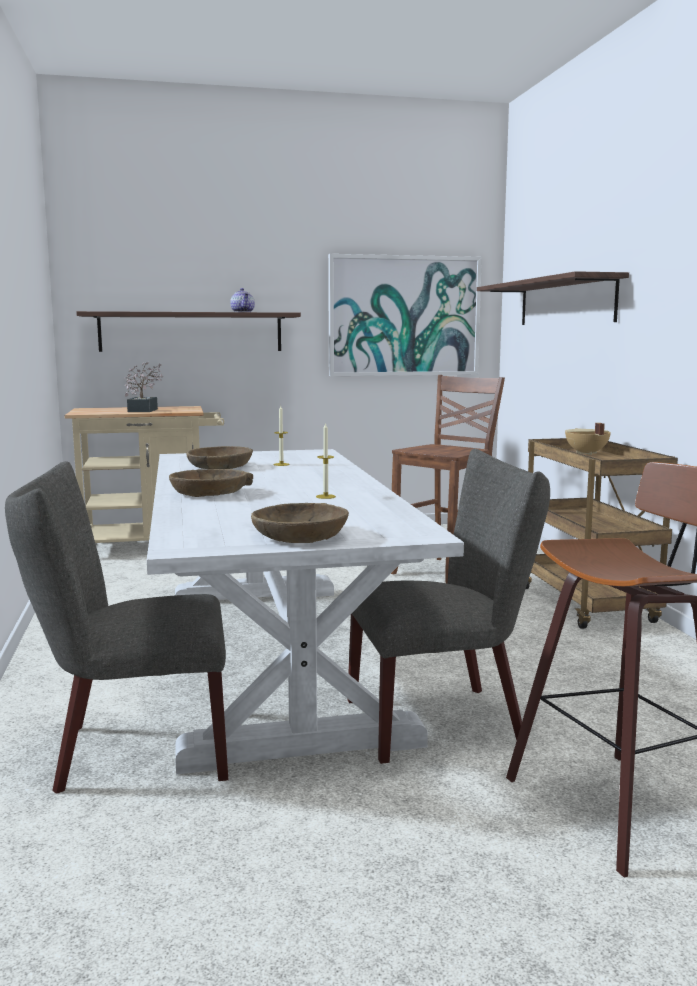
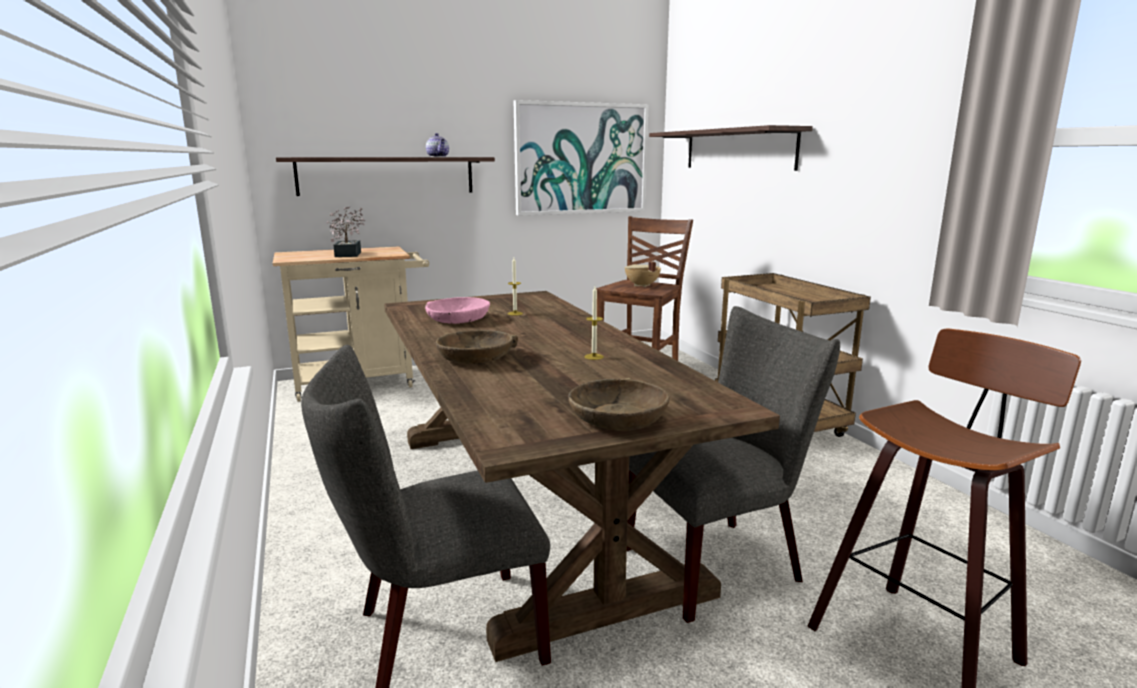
camera: 10 degrees left, 5 degrees up
(219, 467) = (457, 319): brown bowl -> pink bowl
(275, 657) = (532, 503): white dining table -> brown dining table
(585, 453) = (774, 289): beige cooking pot -> beige cooking pot (641, 285)

